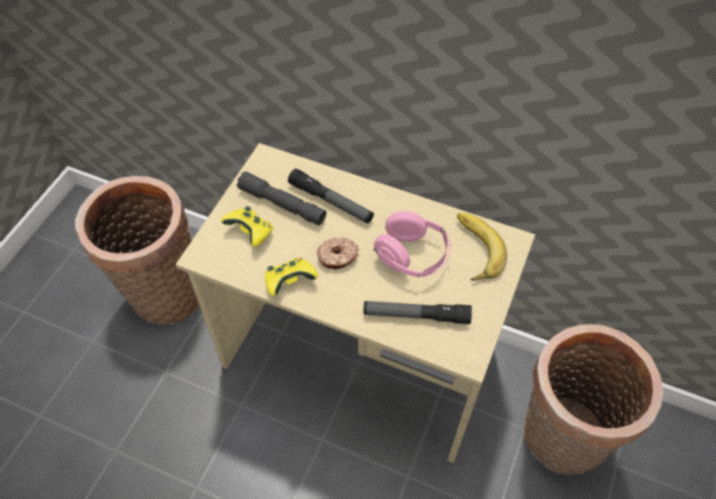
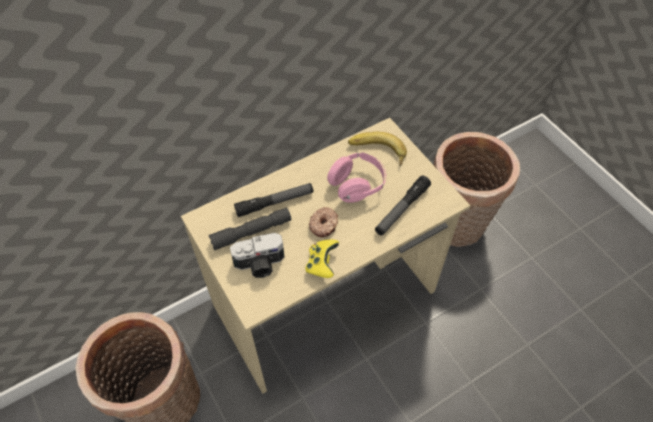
camera: 55 degrees left, 0 degrees up
(251, 233) = (260, 265): yellow game controller -> camera

